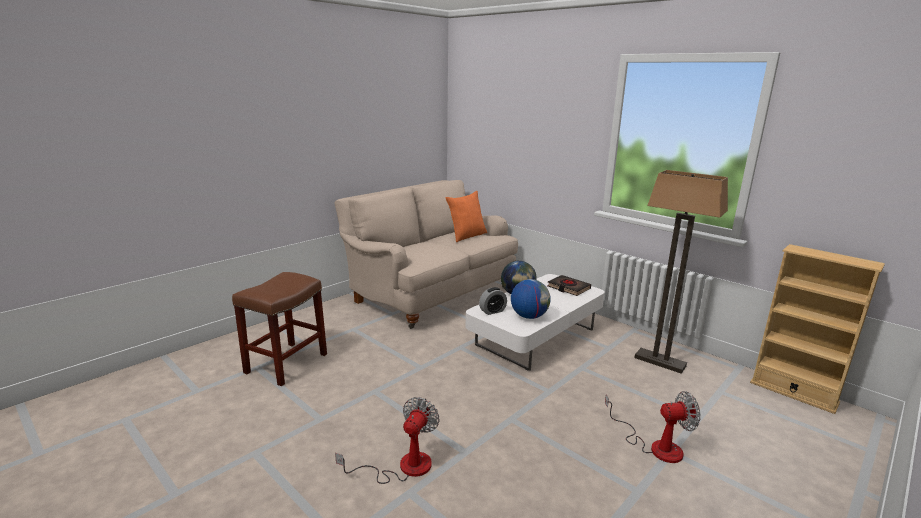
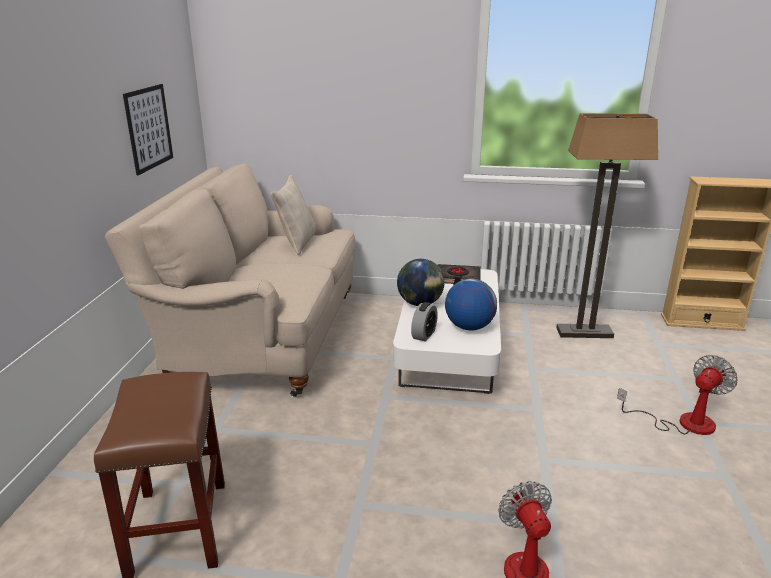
camera: 35 degrees left, 5 degrees up
(392, 147) = (149, 128): none -> picture
(467, 236) = (297, 242): orange pillow -> beige pillow

